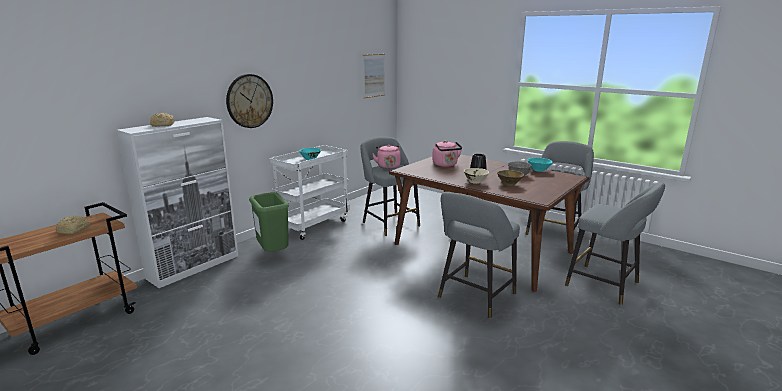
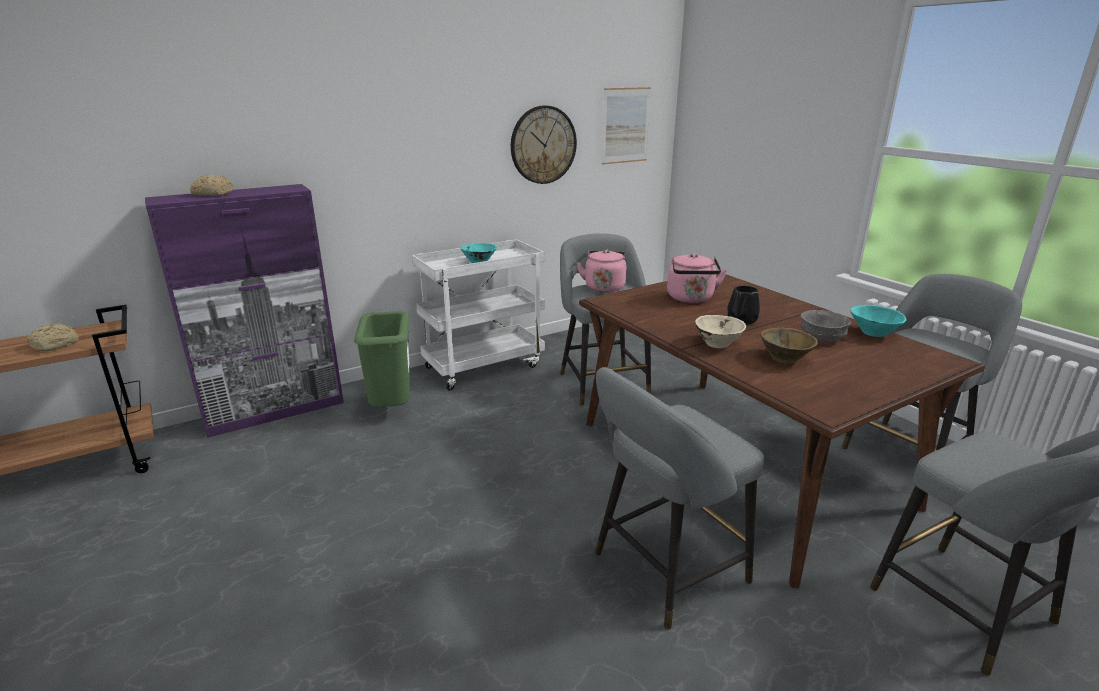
camera: 20 degrees right, 5 degrees up
(194, 267) = (276, 410): white cabinet -> purple cabinet
(249, 101) = (380, 161): wall clock -> wall clock (543, 145)

